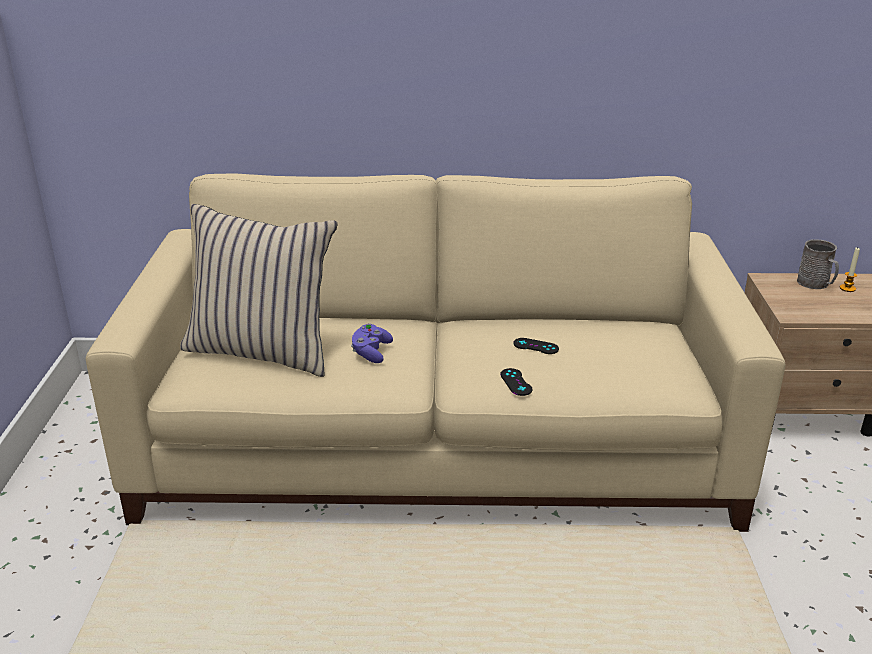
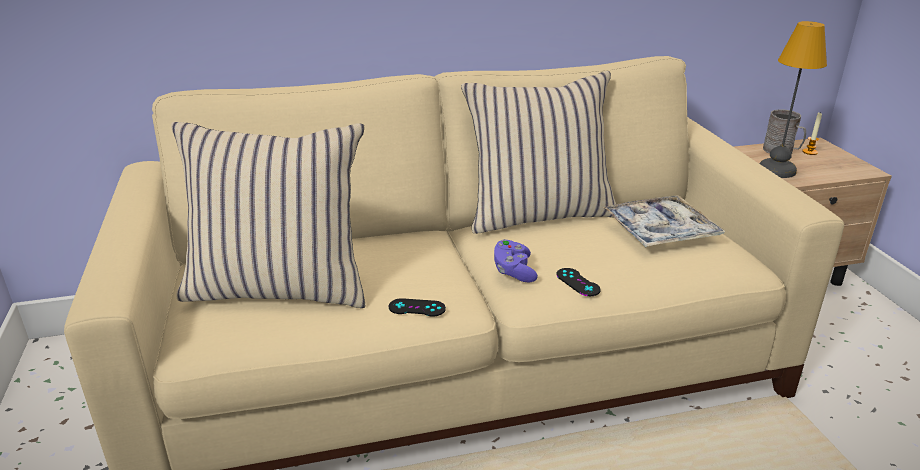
camera: 15 degrees left, 0 degrees up
(371, 352) = (405, 272): purple game controller -> purple game controller (513, 271)
(522, 317) = (538, 214): none -> beige pillow
(536, 346) = (574, 241): black game controller -> black game controller (417, 308)
(624, 348) = (660, 231): none -> tray
(794, 303) = (776, 170): none -> table lamp

